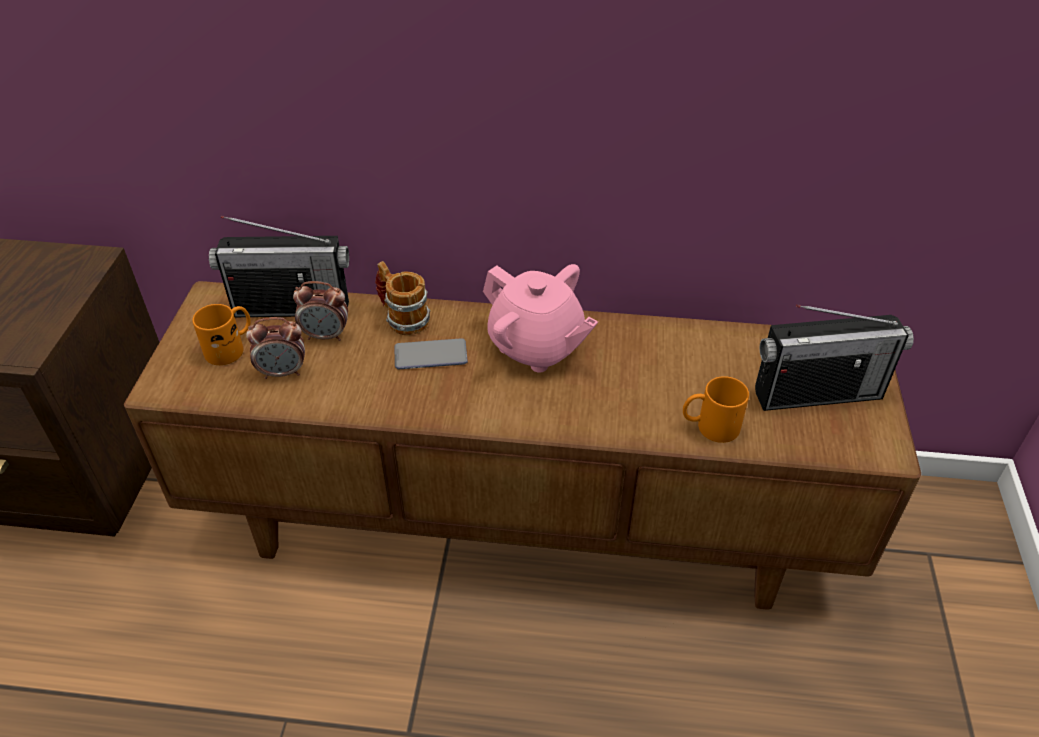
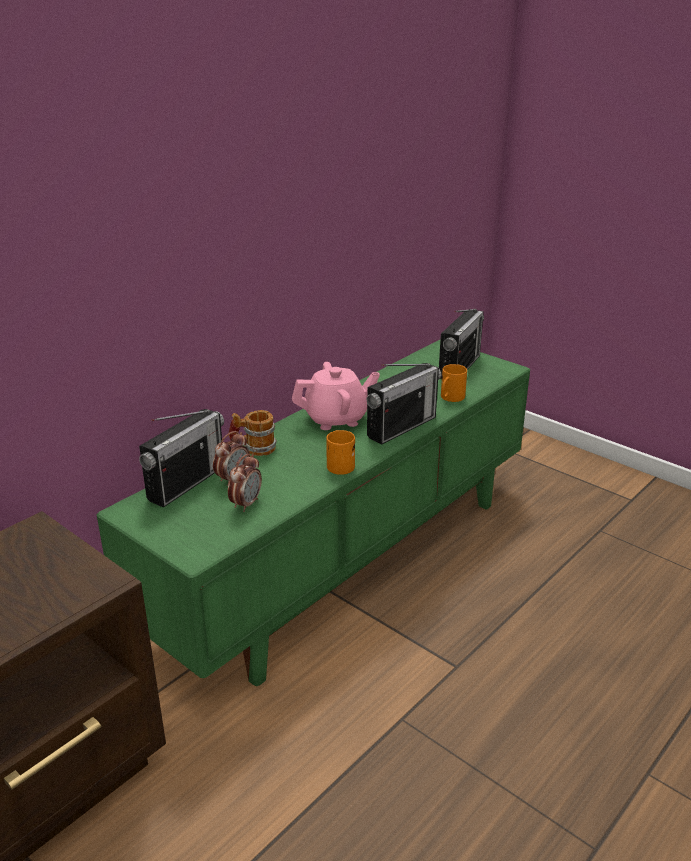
camera: 55 degrees left, 15 degrees down
(231, 347) = (193, 517): orange mug -> orange mug (339, 463)
(430, 355) = (300, 451): phone -> none
(522, 509) = (344, 556): brown tv stand -> green tv stand
(576, 415) = (401, 427): none -> radio

